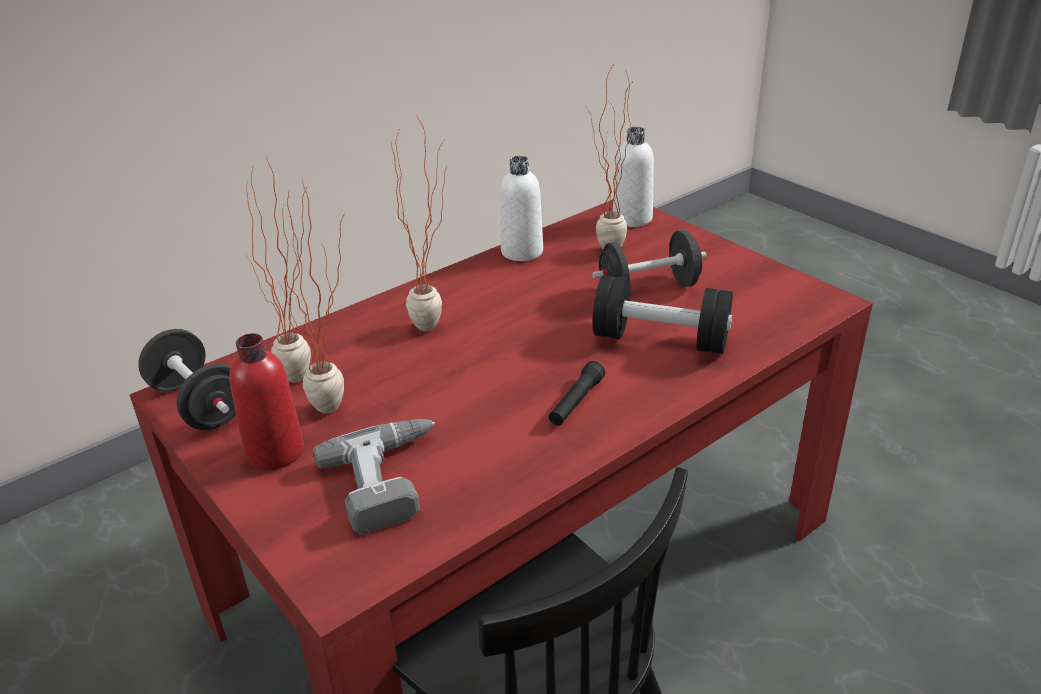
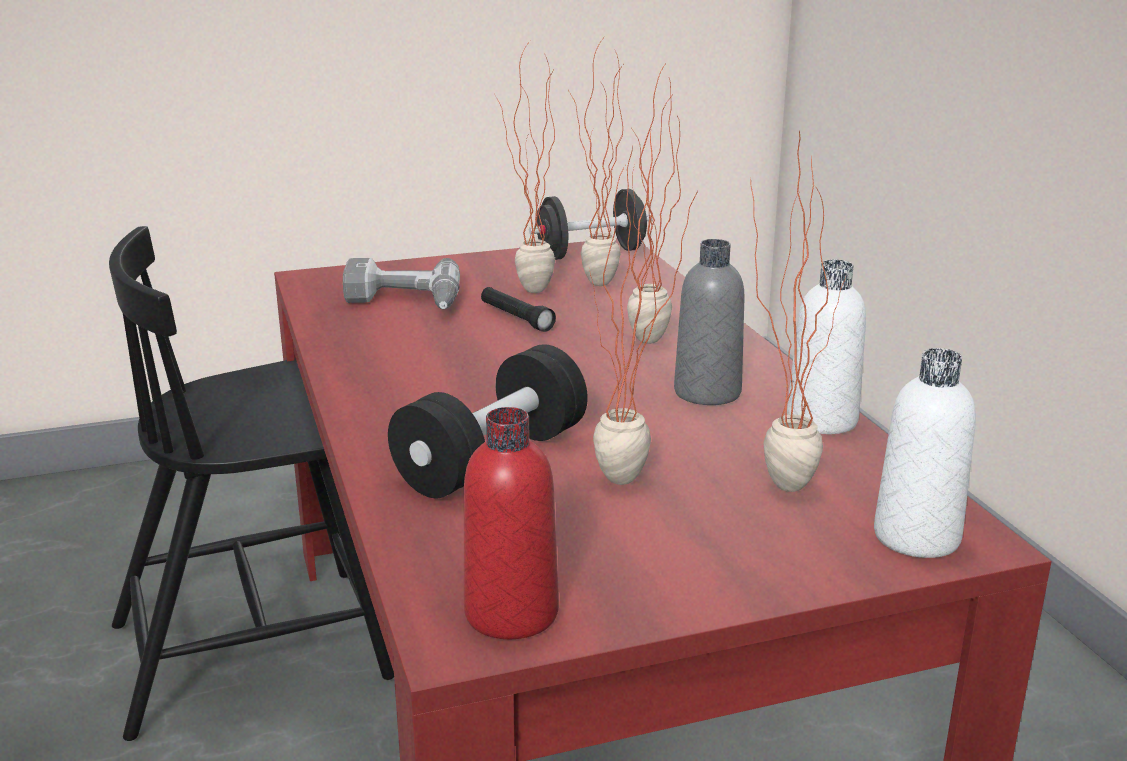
camera: 110 degrees right, 10 degrees down
(275, 452) = (492, 271): red bottle -> red bottle (511, 613)
(507, 290) = (707, 392): none -> grey bottle
(576, 402) = (421, 385): black flashlight -> black flashlight (516, 318)
(648, 289) = (635, 485): black dumbbell -> potted plant

